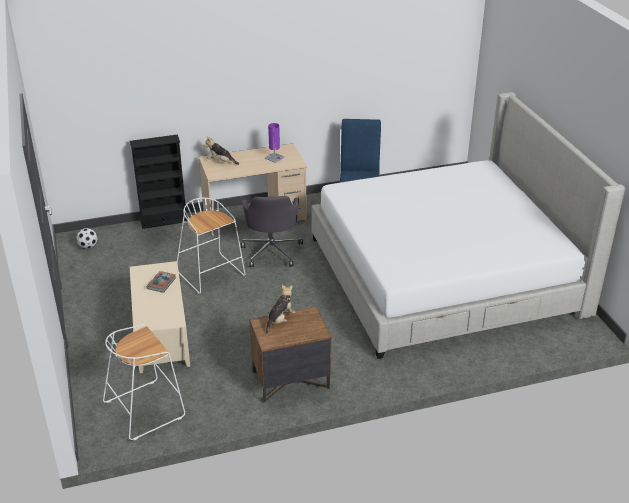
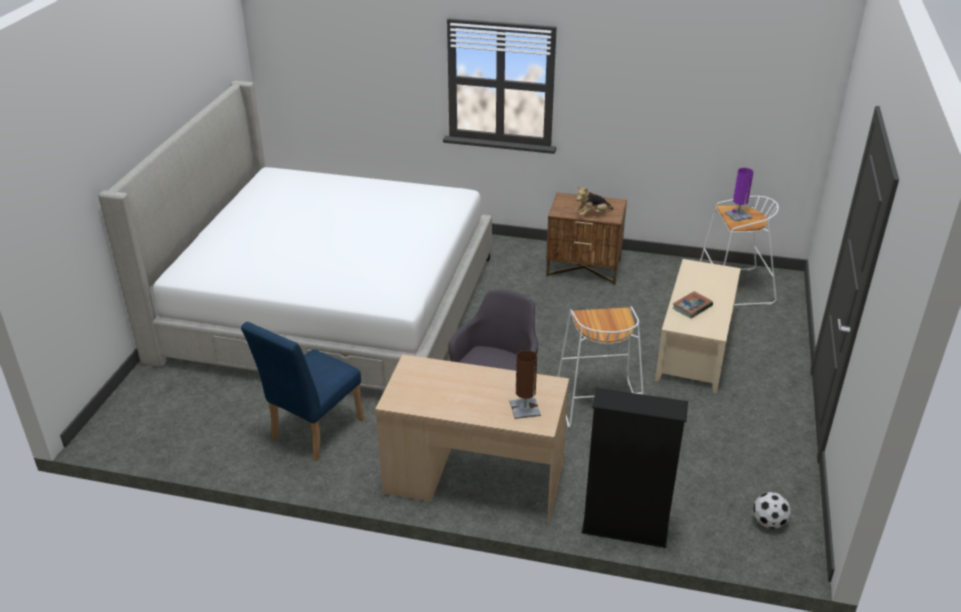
camera: 150 degrees left, 0 degrees up
(221, 162) = (525, 408): plush toy -> brown table lamp
(274, 158) = (434, 386): purple table lamp -> purple table lamp (738, 215)

